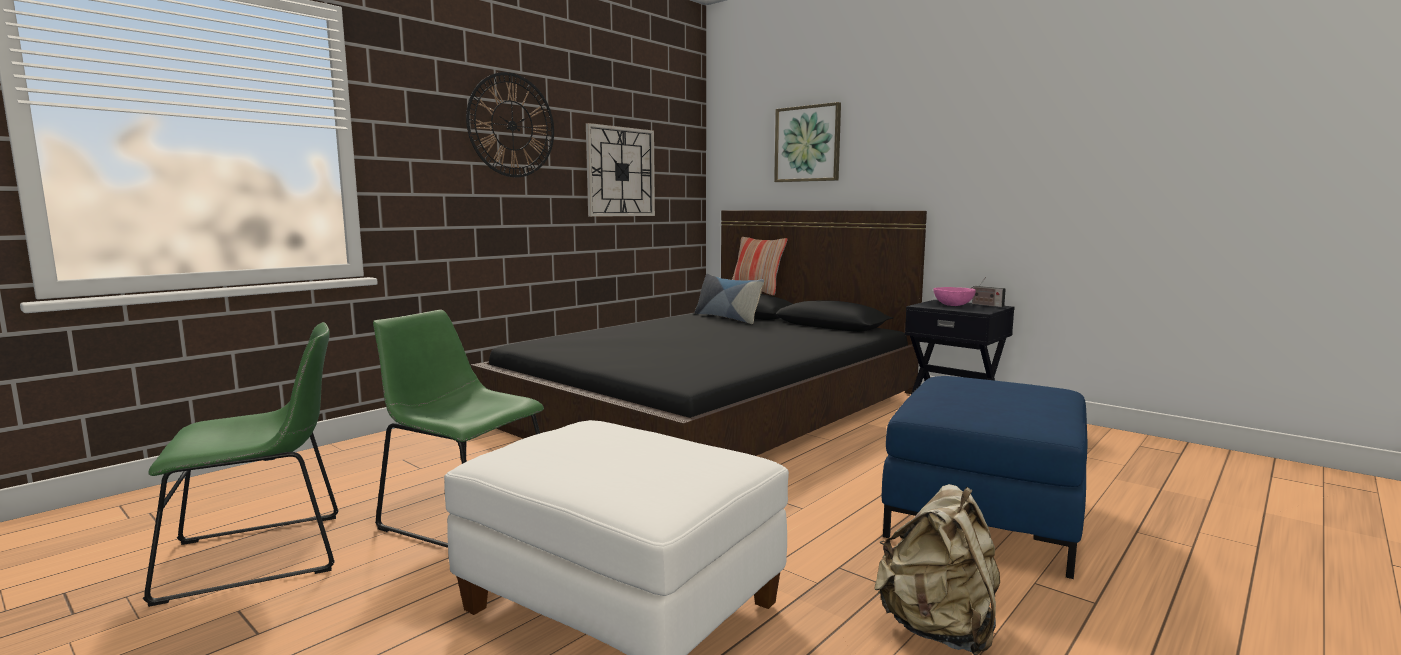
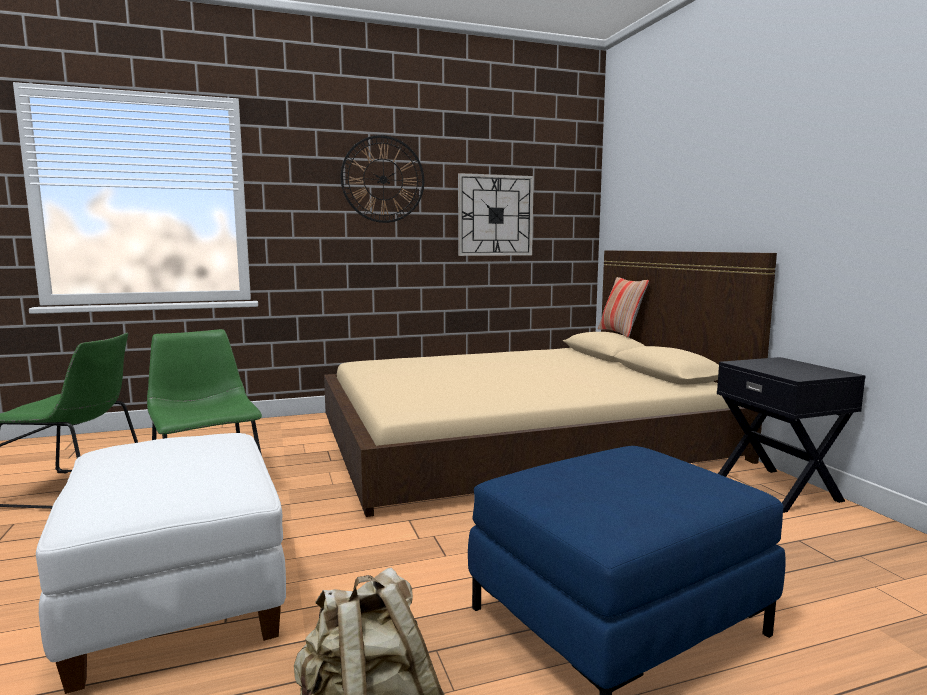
camera: 30 degrees right, 0 degrees up
(712, 406) = (520, 439): black bed -> beige bed
(727, 318) = (577, 356): pillow -> none
(808, 144) = (675, 181): picture -> none
(953, 305) = (781, 366): pink bowl -> none
(985, 305) = (826, 370): radio -> none

